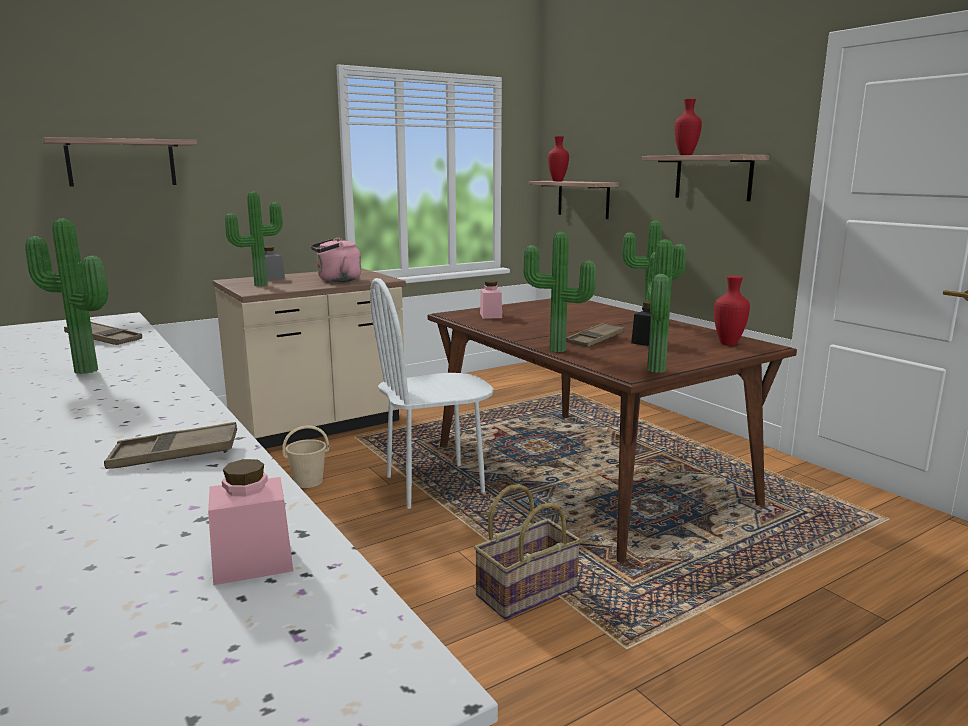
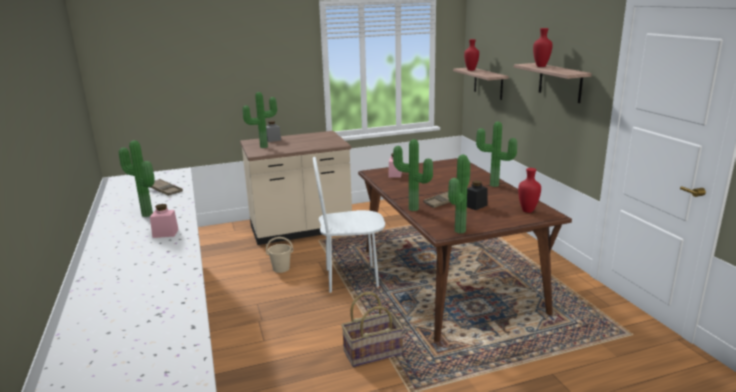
camera: 15 degrees right, 5 degrees up
(121, 162) = (189, 72): shelf -> none
(175, 455) = (163, 276): brown tray -> none
(253, 562) = (167, 339): pink jar -> pink jar (165, 233)
(336, 280) = (310, 144): pink kettle -> none

